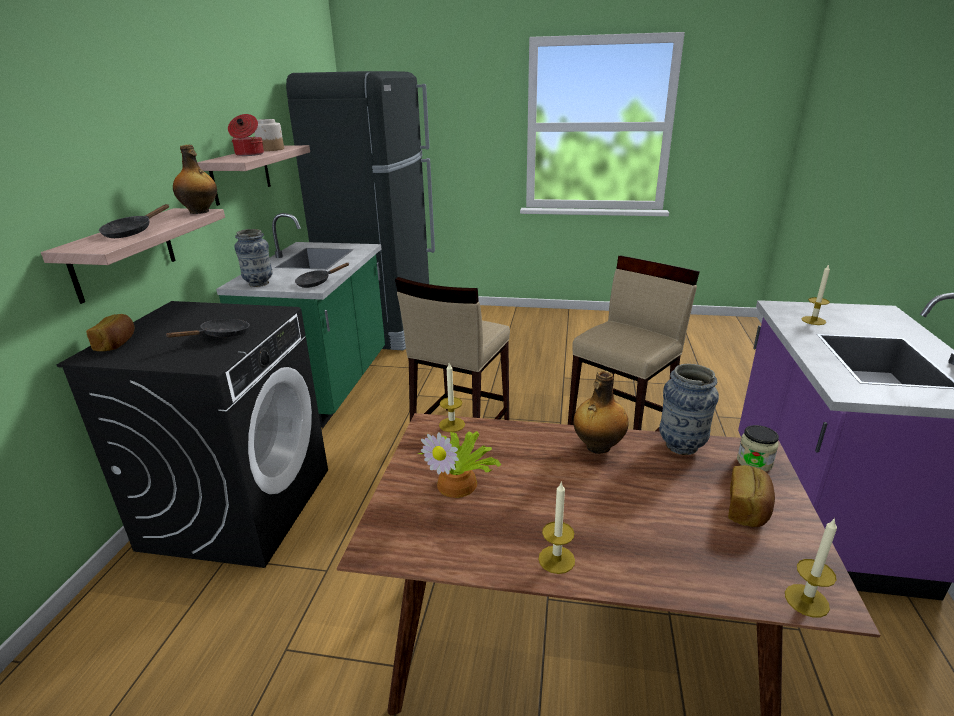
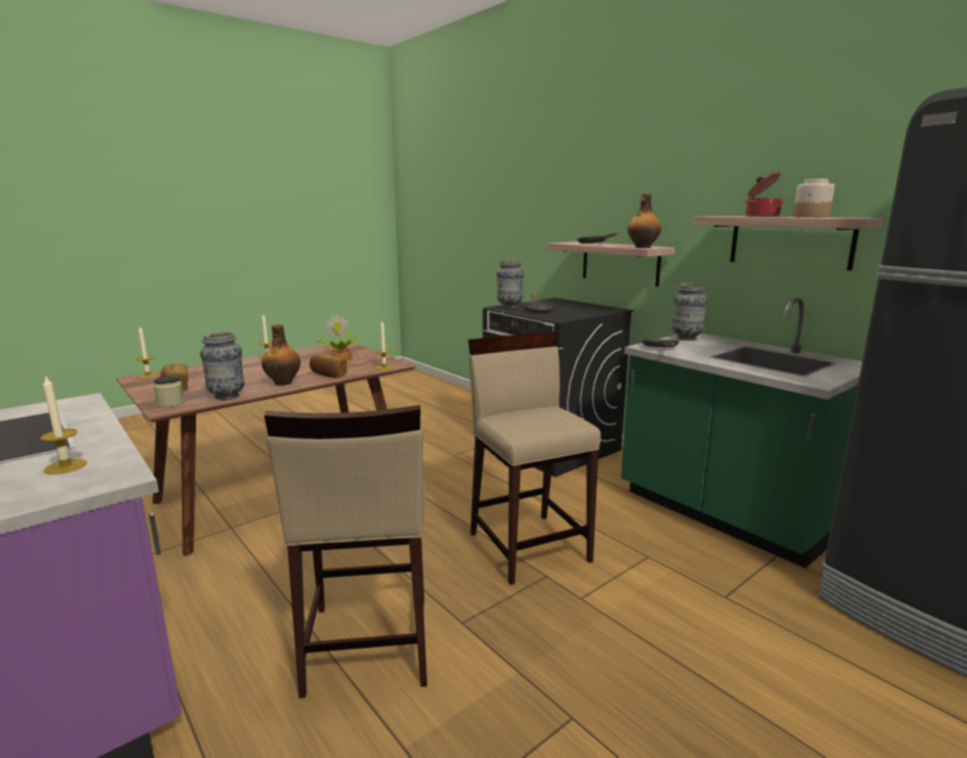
camera: 130 degrees right, 10 degrees down
(117, 343) = (565, 302): bread -> bread (328, 375)
(198, 360) = (509, 306): none -> vase

